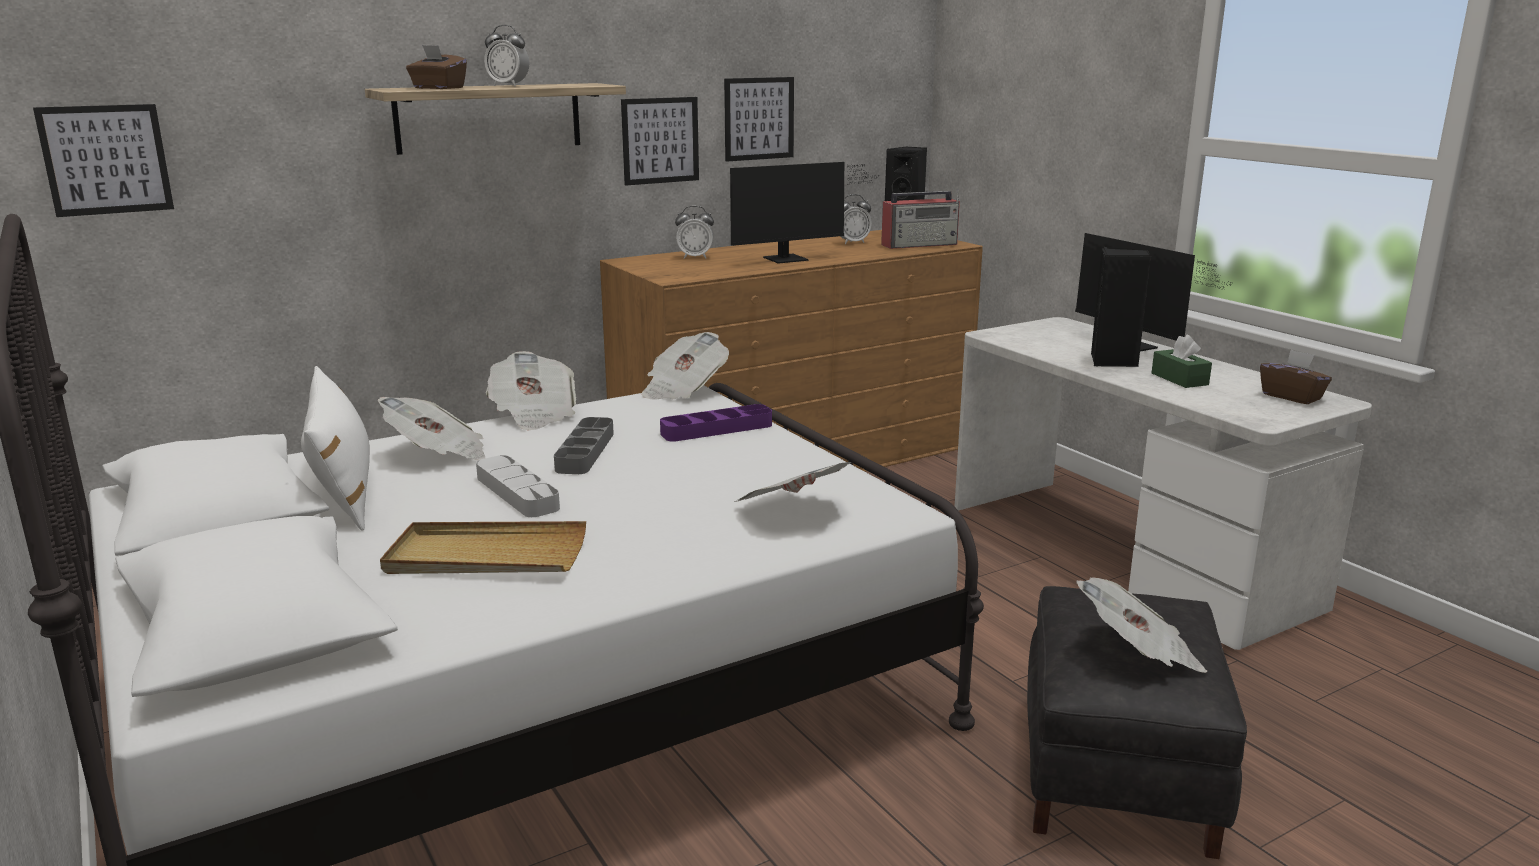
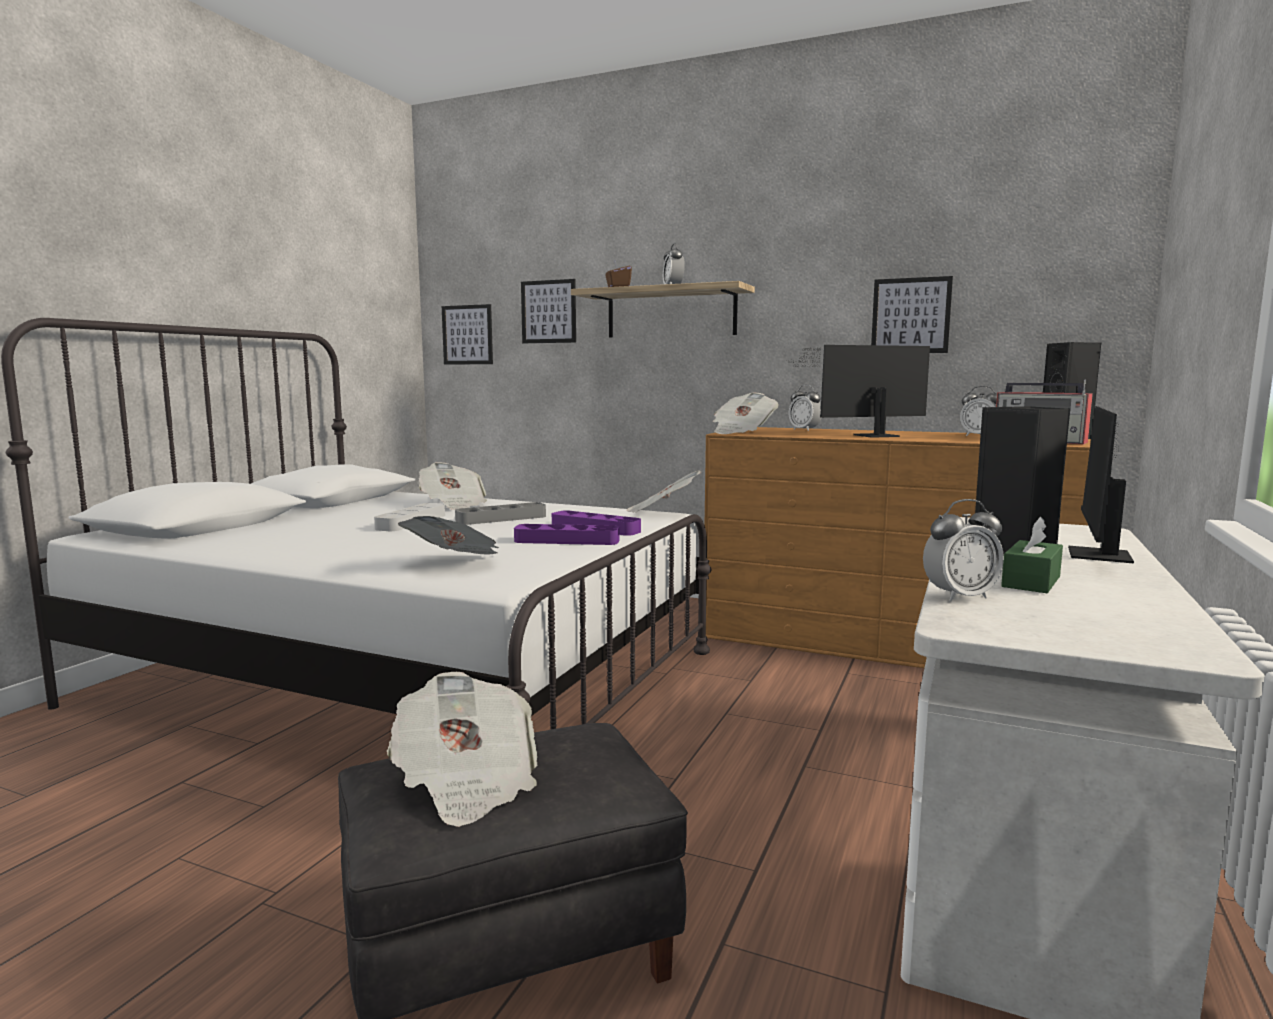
camera: 55 degrees right, 10 degrees down
(344, 490) = (378, 505): white pillow -> none
(486, 556) = (305, 534): beige tray -> none
(534, 415) = (550, 503): newspaper -> newspaper (741, 432)
(660, 140) = (807, 333): picture -> picture (548, 311)
(756, 451) = (567, 541): none -> purple tray
(792, 258) = (869, 435): monitor -> monitor turned 135 degrees clockwise
(1200, 402) = (960, 596): none -> alarm clock
(1291, 397) = (1128, 630): brown tissue box -> none

